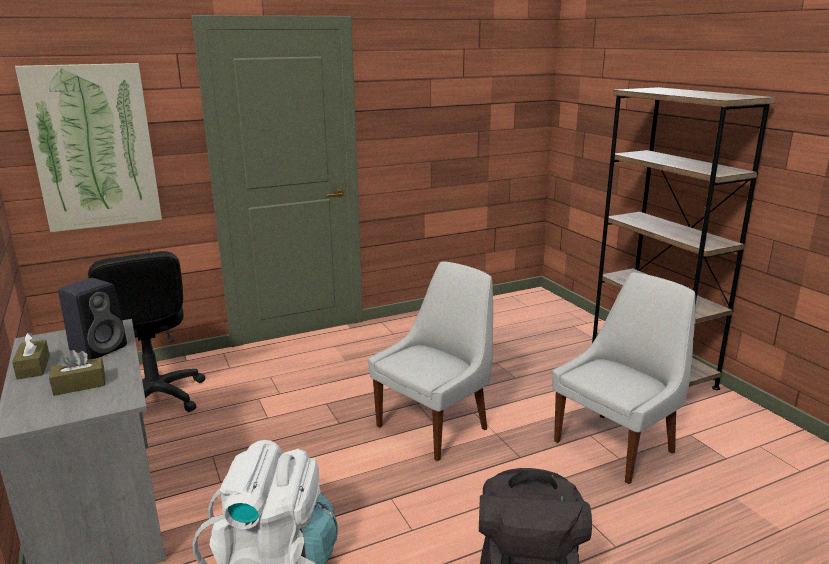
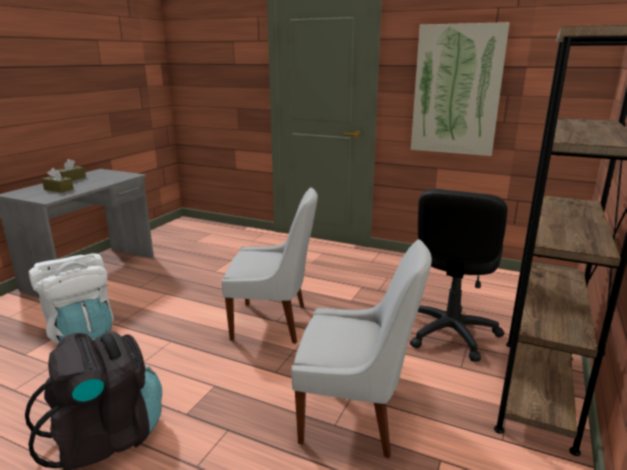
camera: 50 degrees right, 0 degrees up
(94, 147) = (210, 78): picture -> picture (456, 90)
(100, 348) = (103, 180): black speaker -> none
(155, 398) = (197, 239): black office chair -> black office chair (450, 333)

